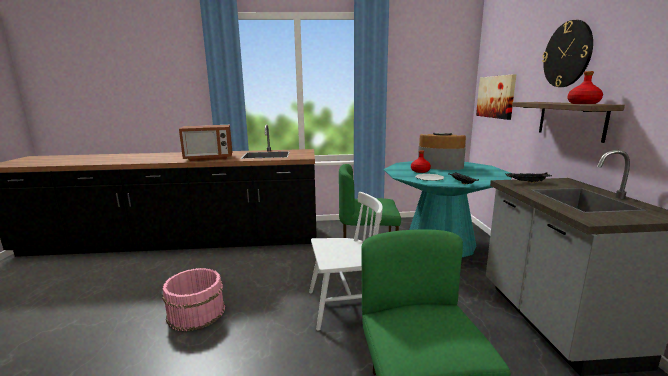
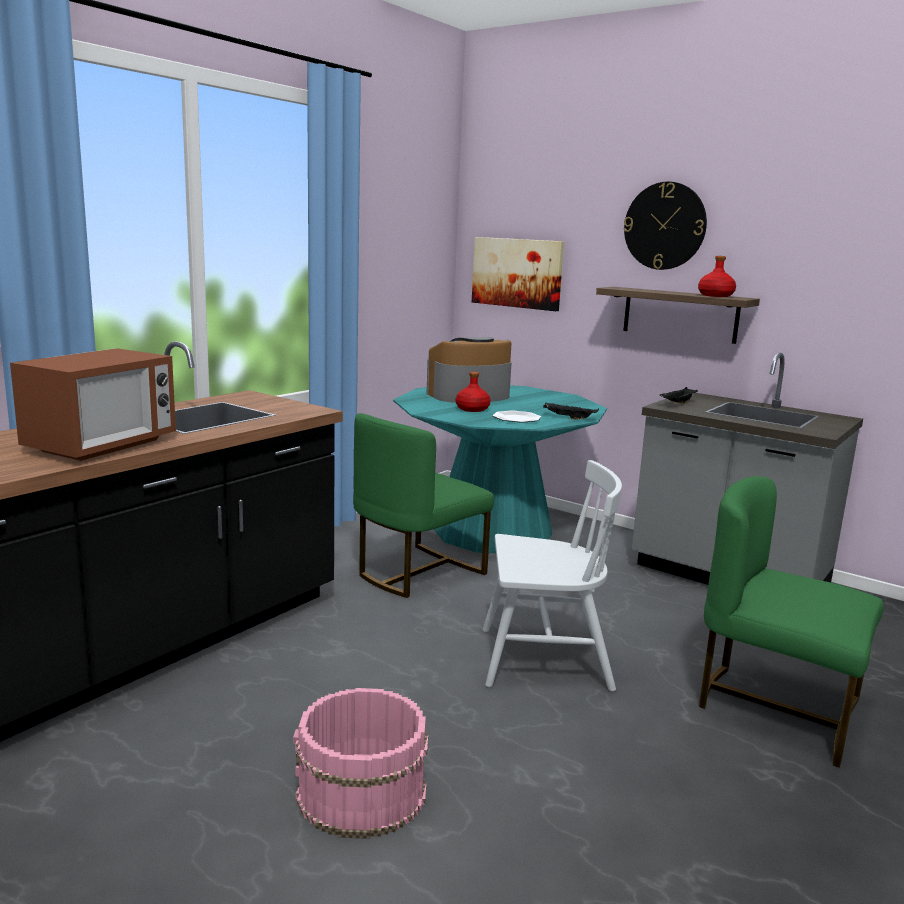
camera: 50 degrees left, 0 degrees up
(346, 306) = (543, 659): white chair -> white chair turned 60 degrees clockwise

